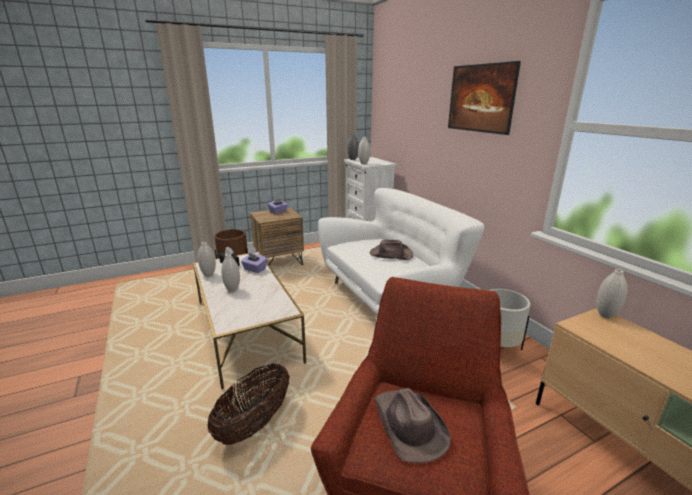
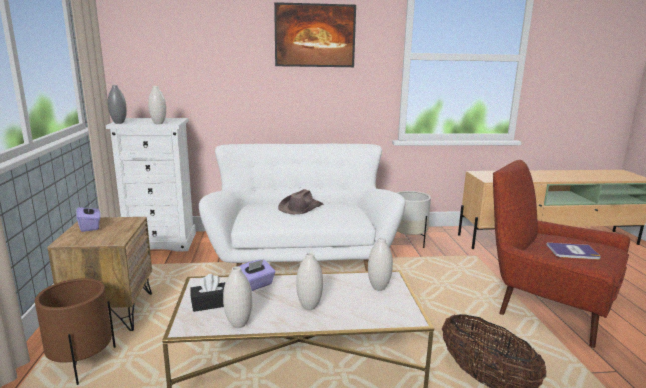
camera: 70 degrees left, 5 degrees down
(408, 425) = (572, 252): brown hat -> book
(605, 315) = (477, 172): white vase -> white vase (378, 288)

